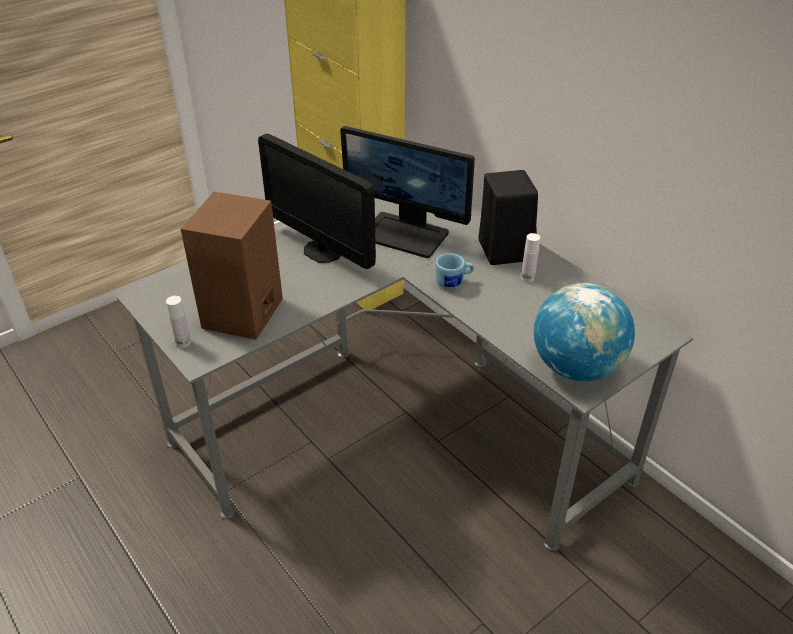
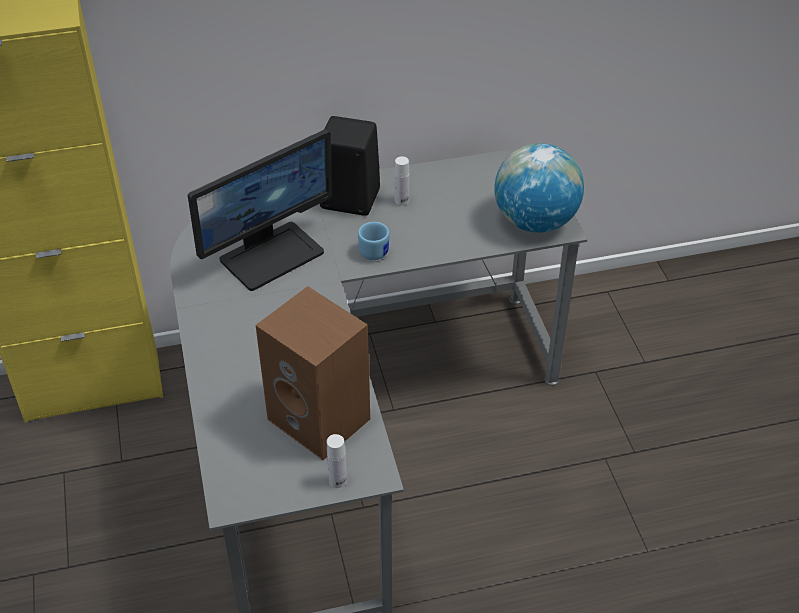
camera: 65 degrees left, 5 degrees up
(323, 251) = (253, 325): monitor -> none

